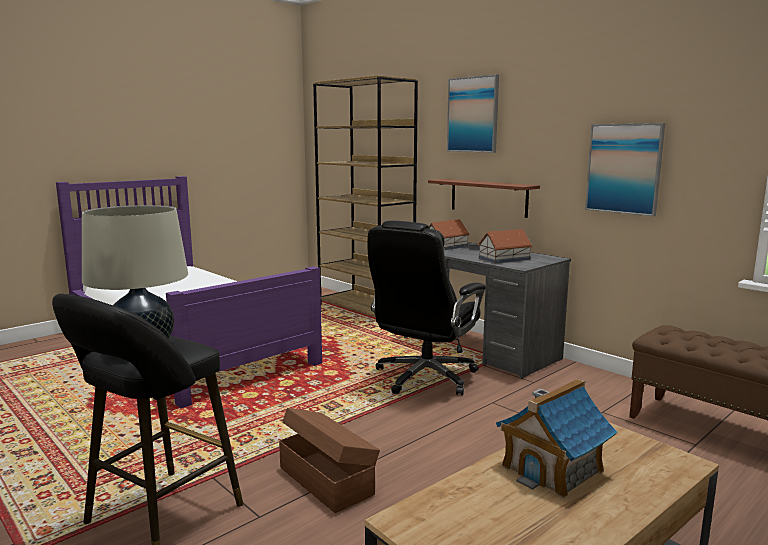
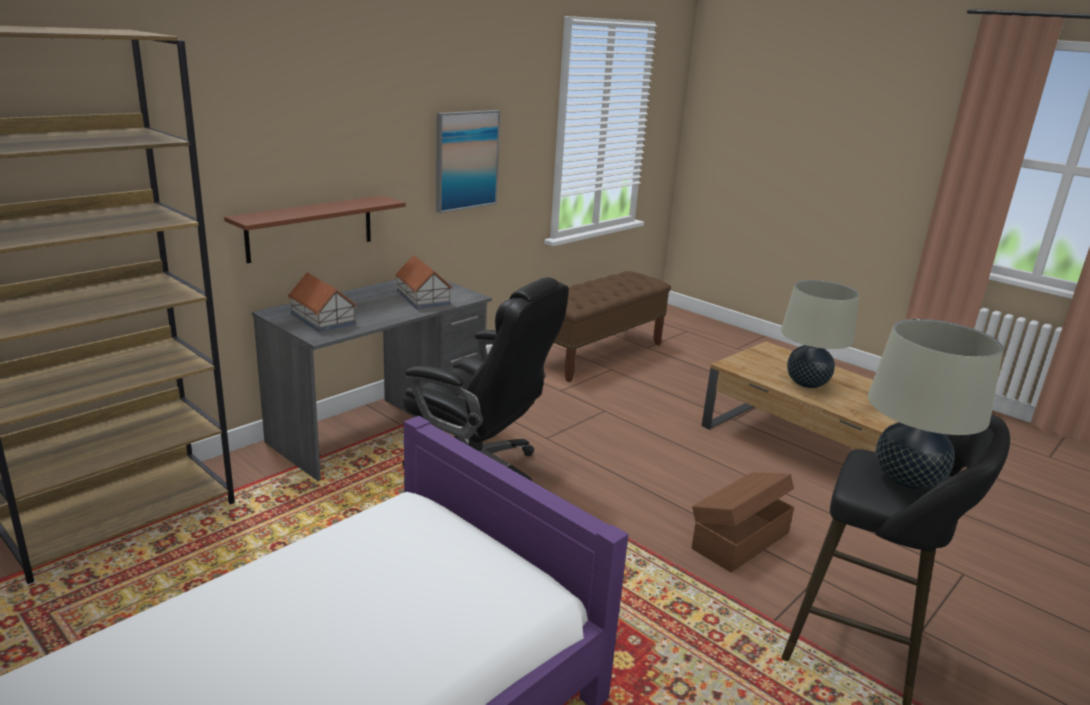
camera: 95 degrees left, 10 degrees up
(473, 115) = (269, 103): picture -> none
(553, 468) = (806, 383): toy house -> beige table lamp

